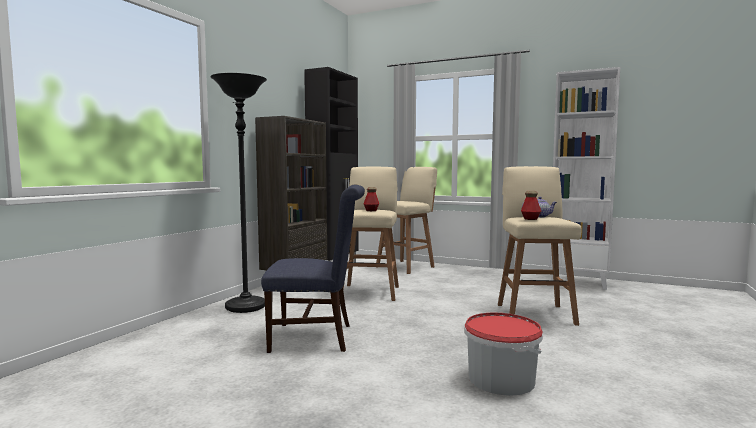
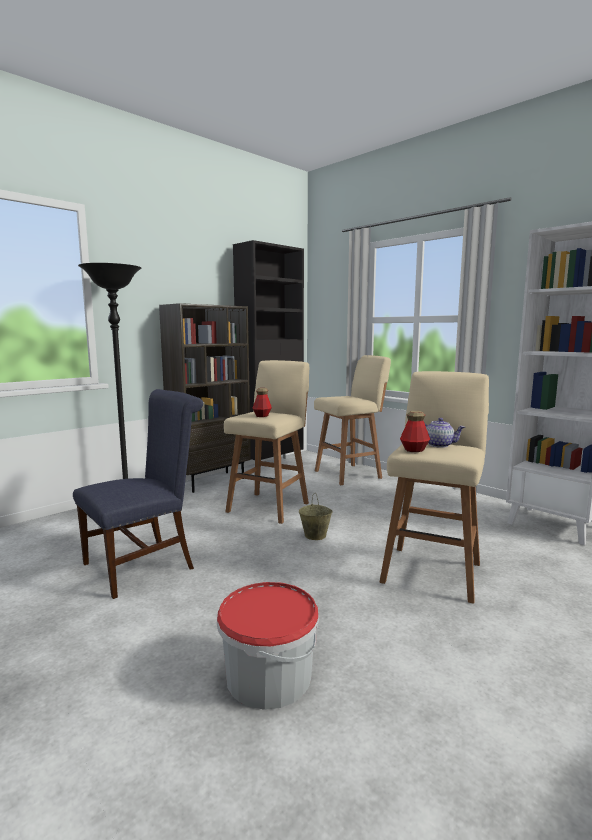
camera: 20 degrees right, 5 degrees up
(318, 337) = (145, 564): blue chair -> blue chair turned 60 degrees counterclockwise
(430, 304) = (315, 535): none -> beige bucket

